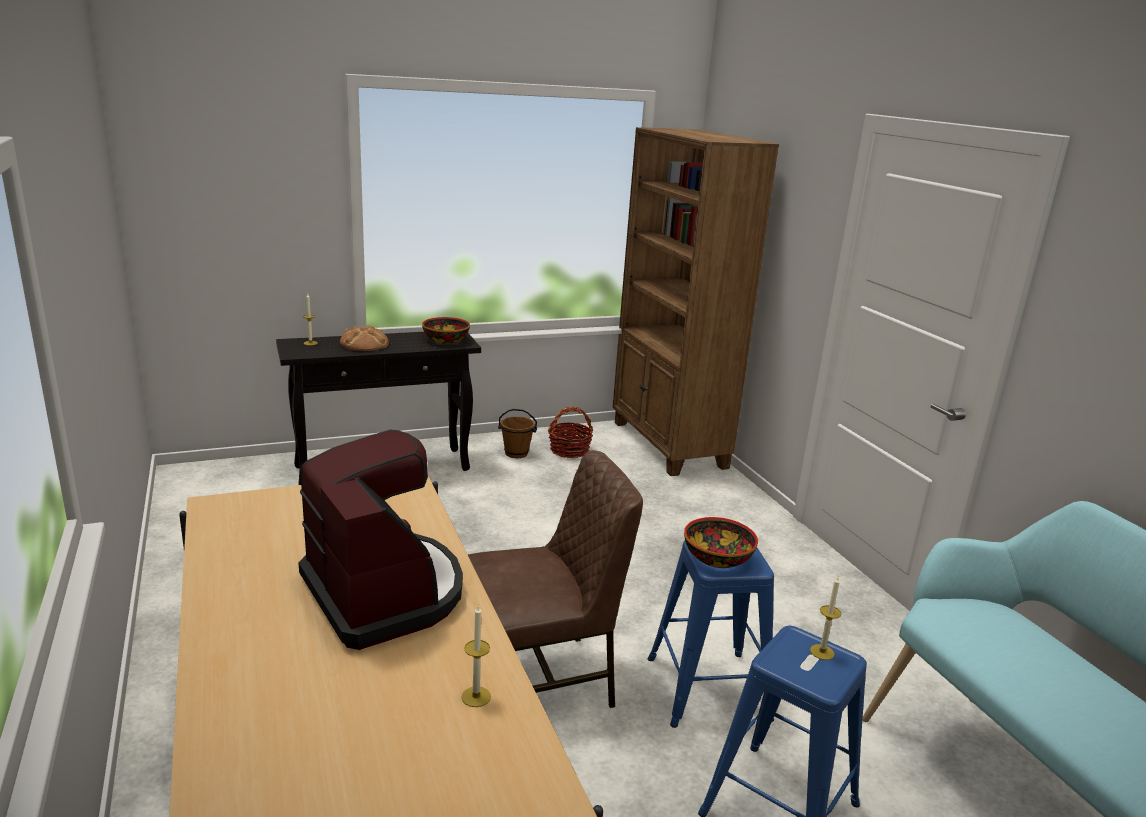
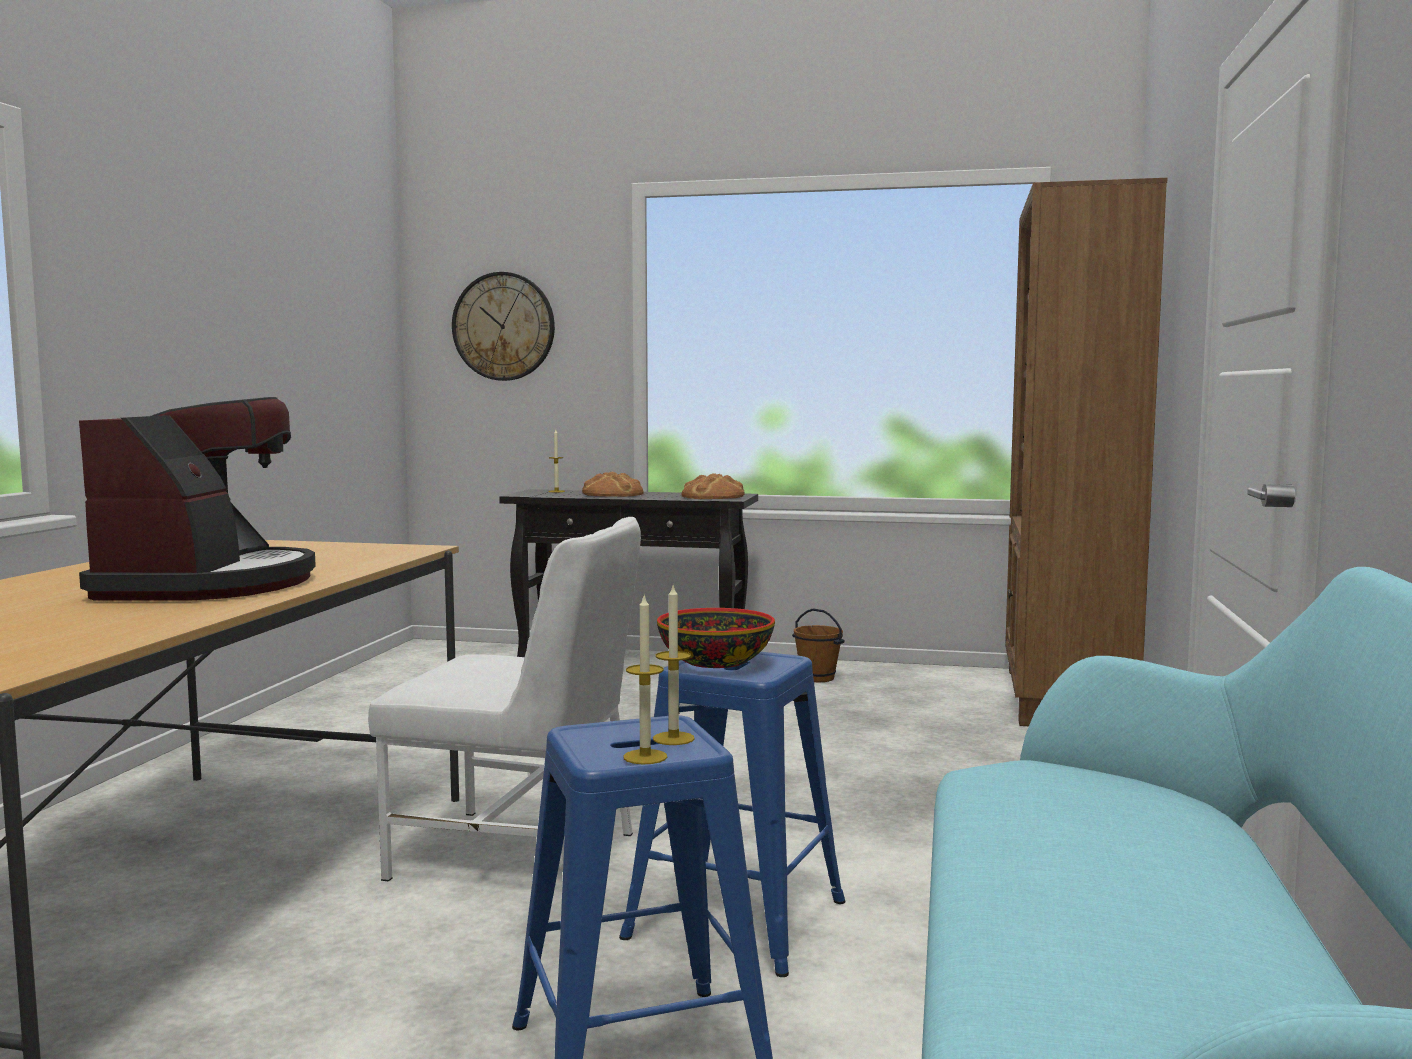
camera: 35 degrees right, 15 degrees down
(227, 195) = (503, 326): none -> wall clock
(446, 340) = (713, 496): bowl -> bread
(476, 696) = (104, 632): candle -> candle (645, 757)
(538, 681) = (519, 855): brown chair -> white chair
(569, 450) = (898, 685): basket -> none

